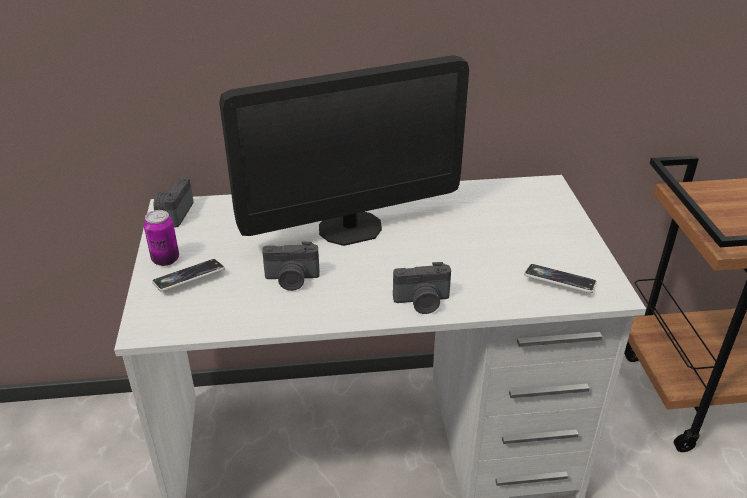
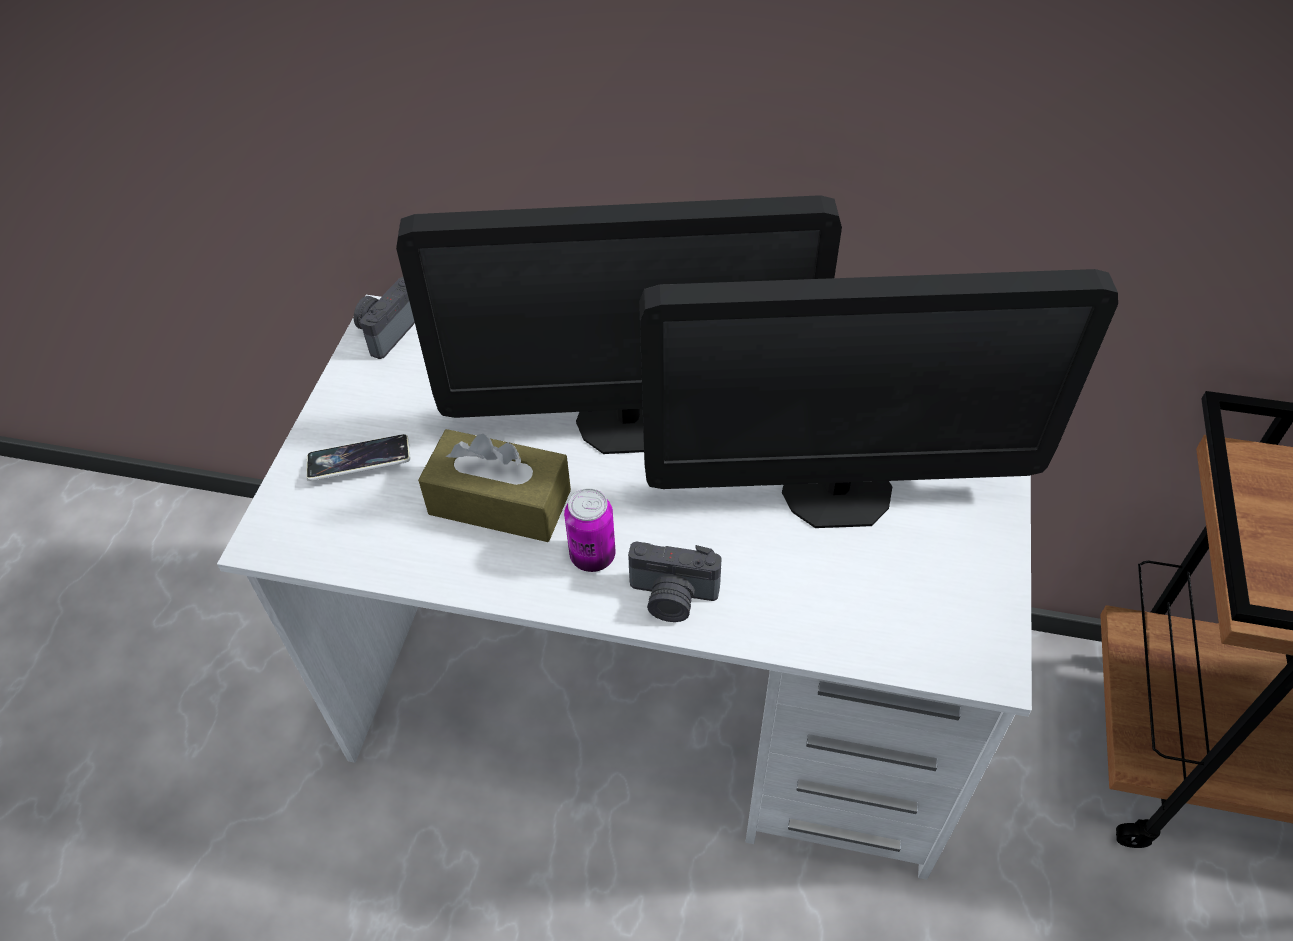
camera: 20 degrees right, 15 degrees up
(165, 259) = (342, 418): can -> can (592, 556)
(292, 280) = (500, 502): camera -> brown tissue box
(487, 236) = (836, 490): none -> monitor
(559, 282) = (910, 616): phone -> none

